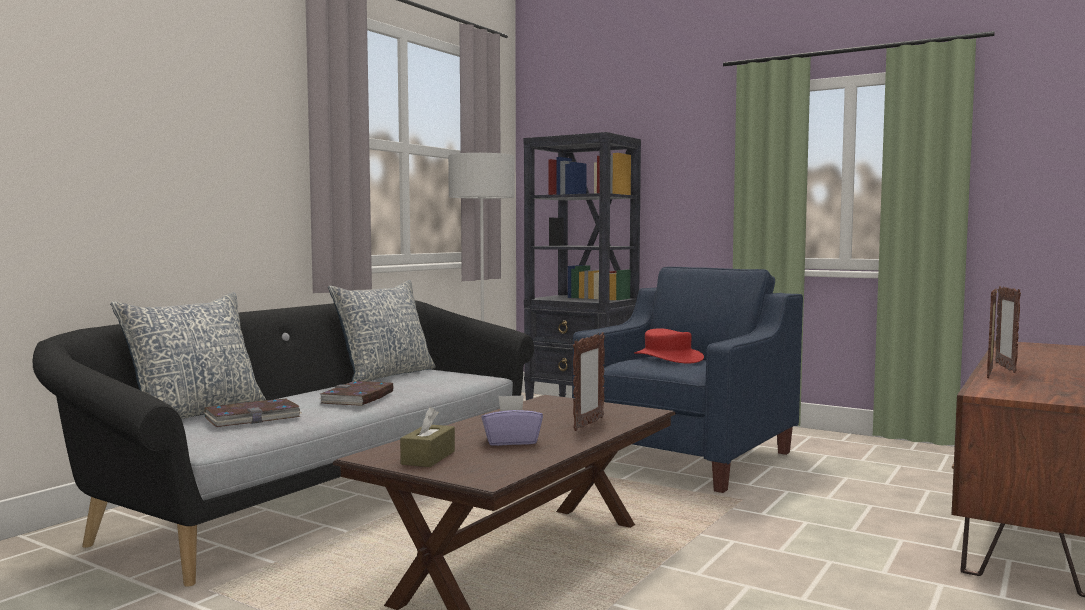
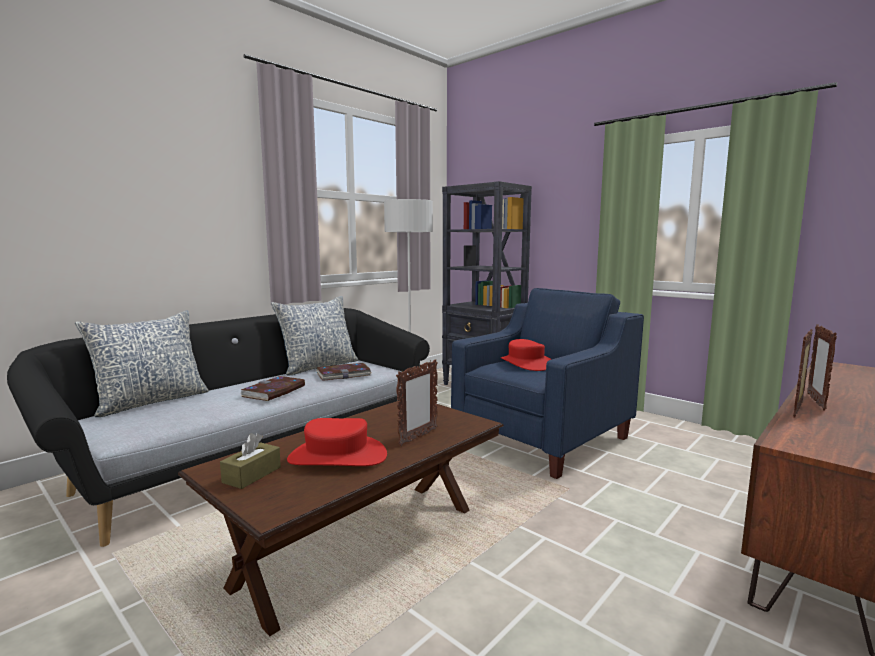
camera: 10 degrees right, 5 degrees up
(253, 417) = (180, 409): book -> book (343, 374)
(511, 441) = (337, 457): purple tissue box -> red hat

